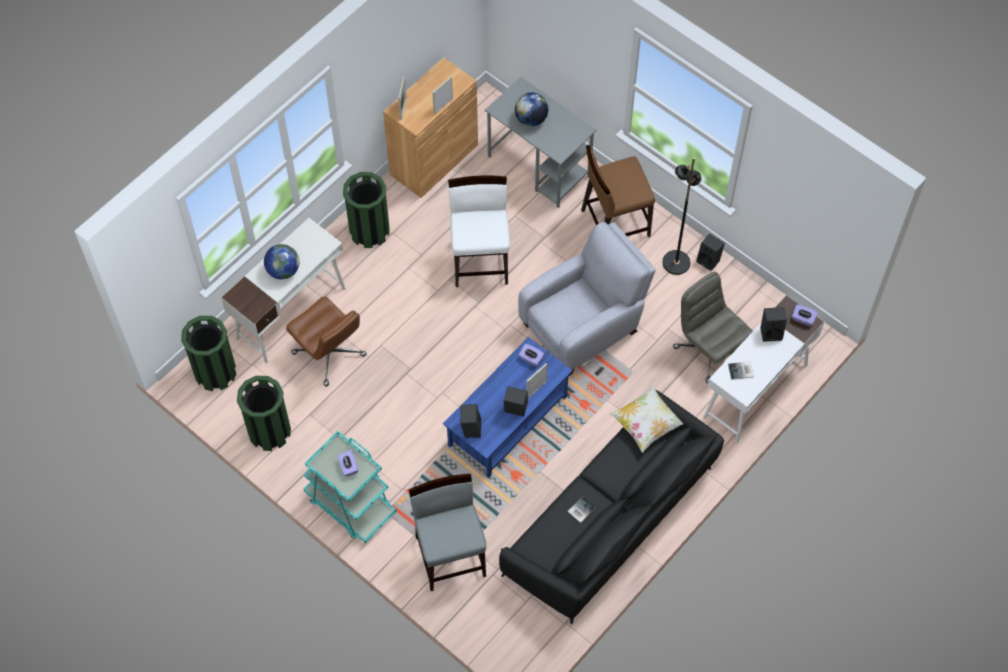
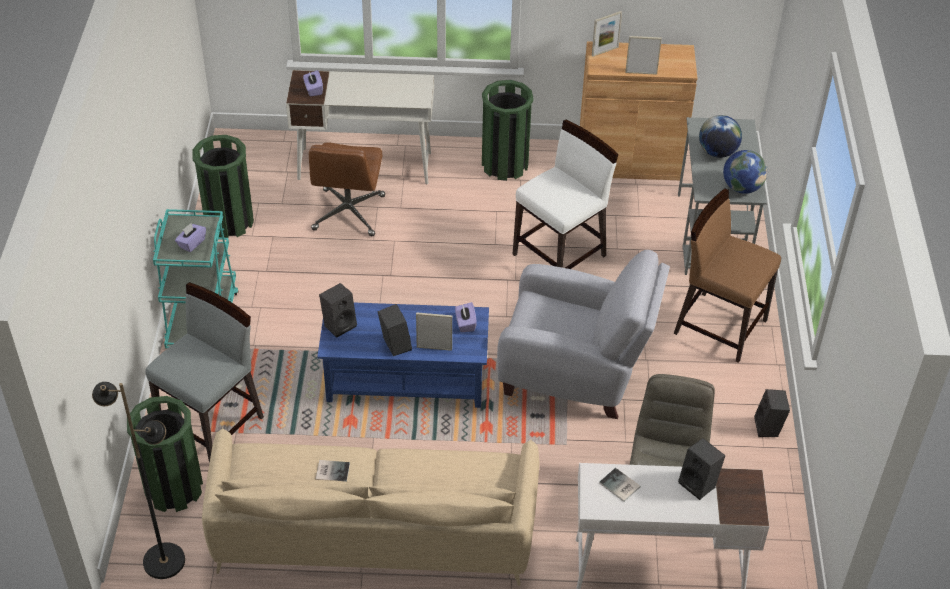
camera: 50 degrees right, 15 degrees down
(215, 372) = (255, 155): green trash can -> green trash can (173, 488)
(283, 270) = (360, 90): globe -> globe (742, 187)
(612, 519) = (373, 533): black sofa -> beige sofa
(646, 424) = (489, 466): pillow -> none
(675, 262) = (733, 401): black floor lamp -> black floor lamp (164, 560)
(803, 319) = (749, 504): purple tissue box -> purple tissue box (313, 89)

